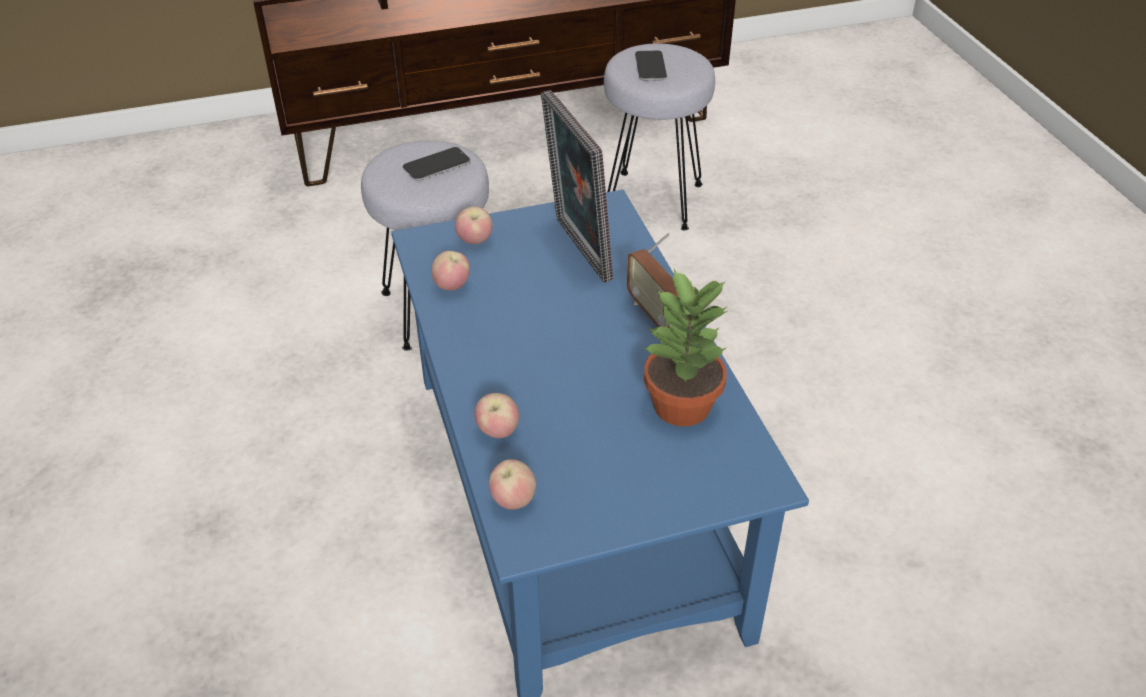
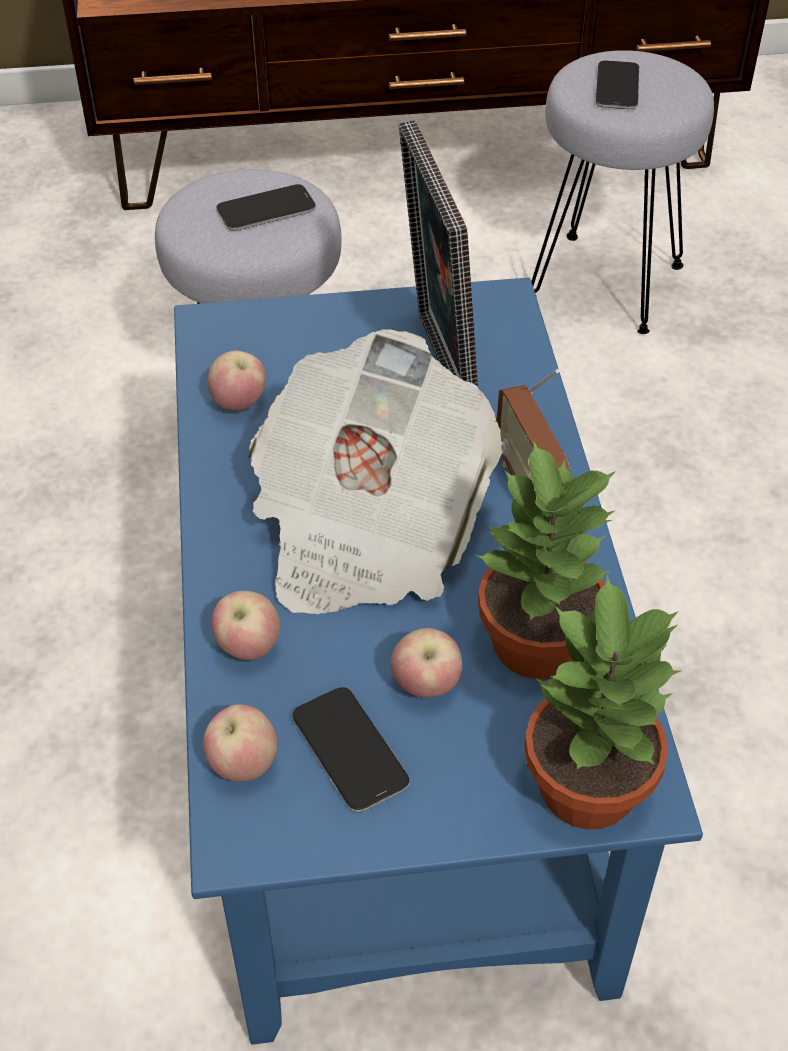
camera: 10 degrees right, 5 degrees up
(475, 241) = (290, 335): apple -> apple (426, 685)
(555, 350) = (366, 525): none -> newspaper
(579, 483) = (349, 750): none -> phone
(734, 482) = (589, 785): none -> potted plant

